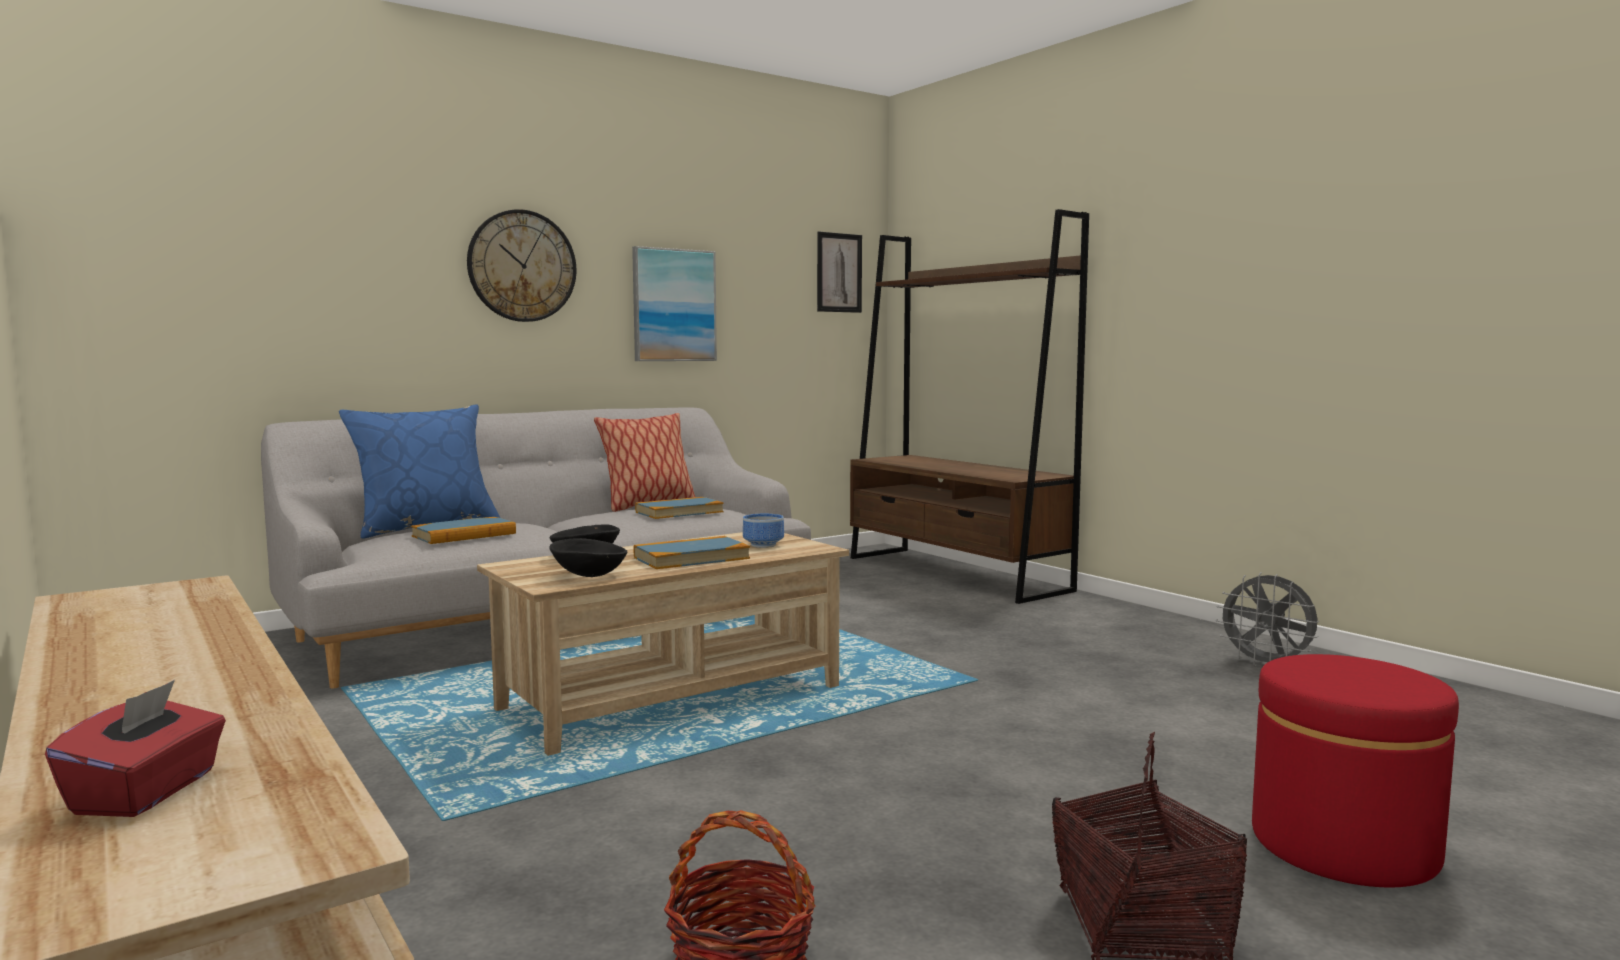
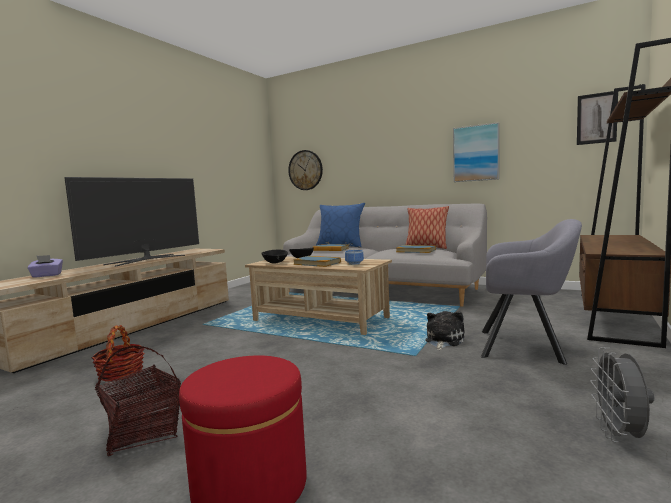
camera: 65 degrees right, 0 degrees up
(147, 793) = (46, 275): red tissue box -> purple tissue box
(172, 652) = (146, 260): none -> television
(522, 266) = (403, 145): wall clock -> wall clock (305, 170)
(933, 653) = (443, 340): none -> plush toy
(1009, 628) = (526, 346): none -> grey armchair

